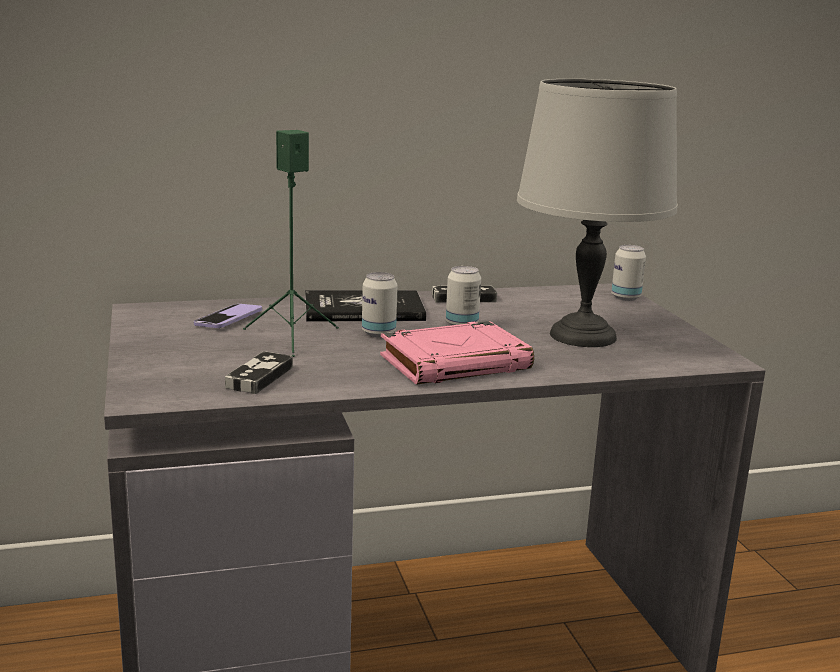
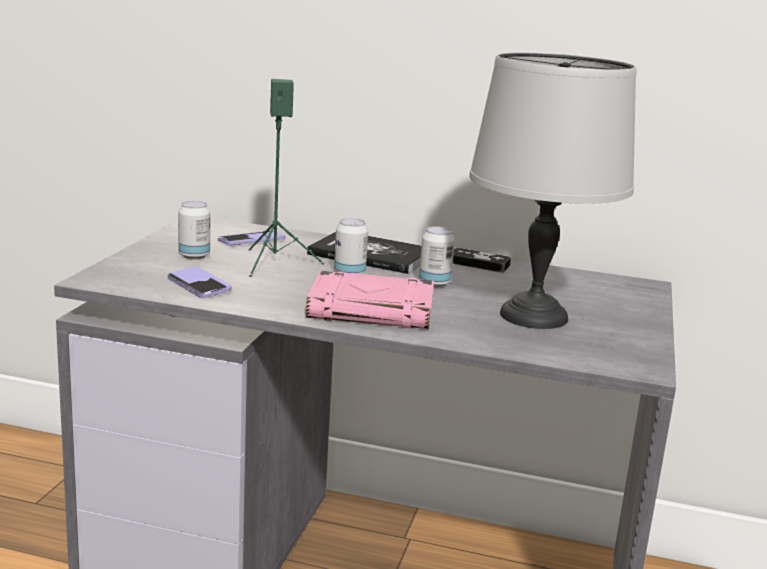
camera: 30 degrees right, 0 degrees up
(259, 377) = (199, 285): game controller -> phone
(625, 297) = (646, 294): can -> can (194, 256)

